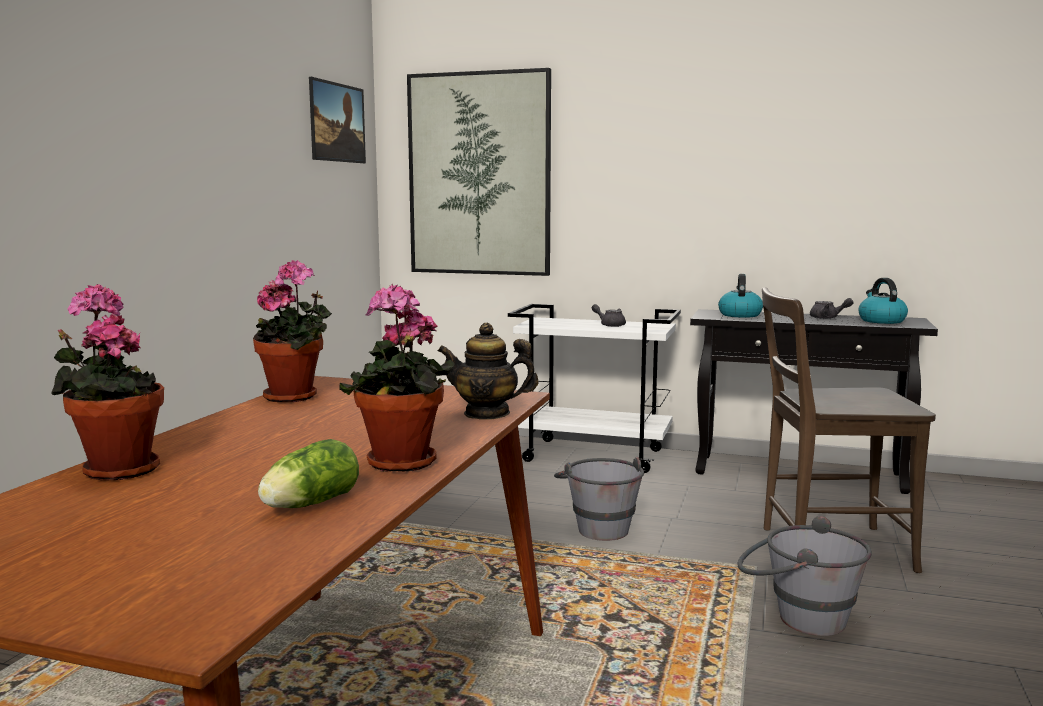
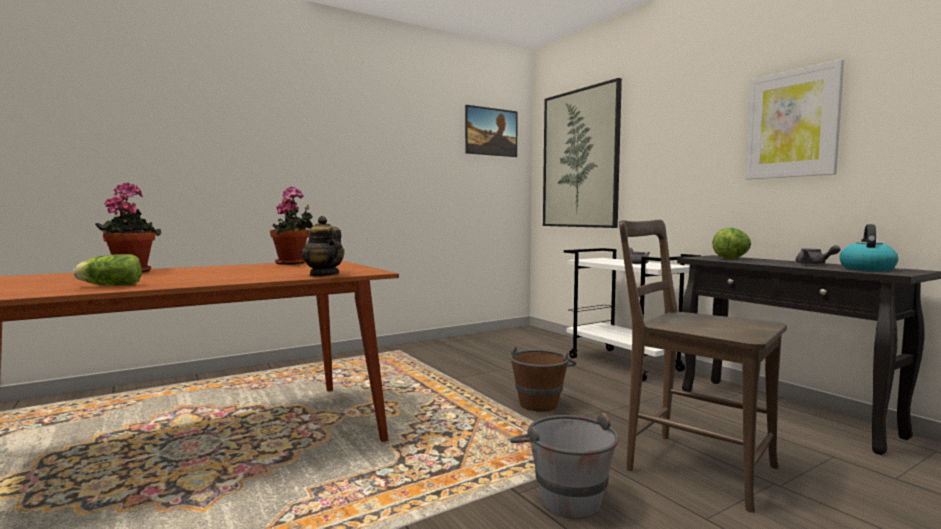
camera: 40 degrees right, 5 degrees down
(400, 464) = (197, 282): potted plant -> none
(599, 526) = (541, 401): grey bucket -> brown bucket
(739, 315) = (732, 258): kettle -> lettuce
(784, 163) = (792, 124): none -> picture

